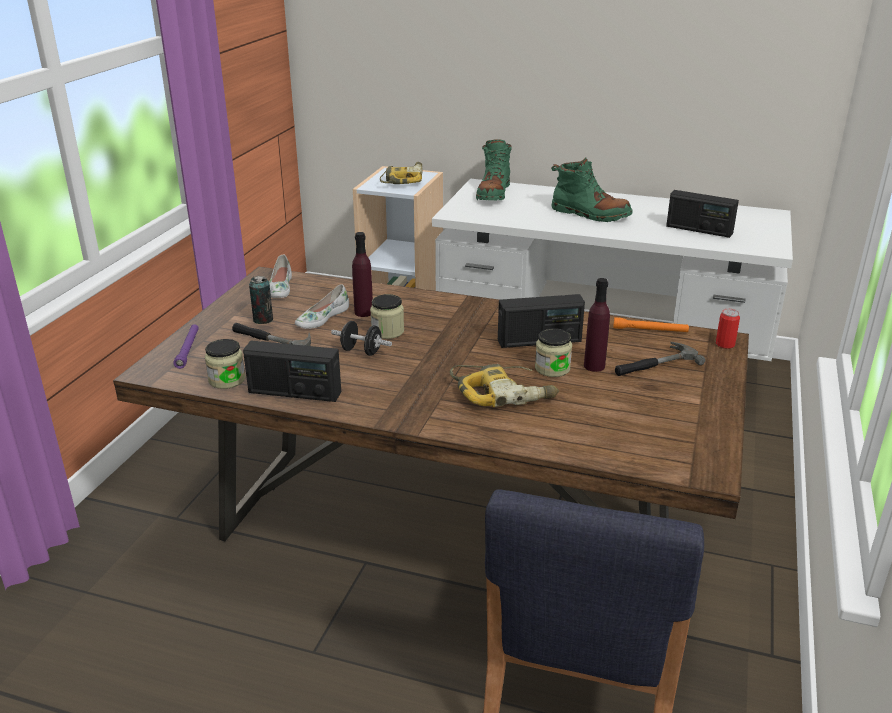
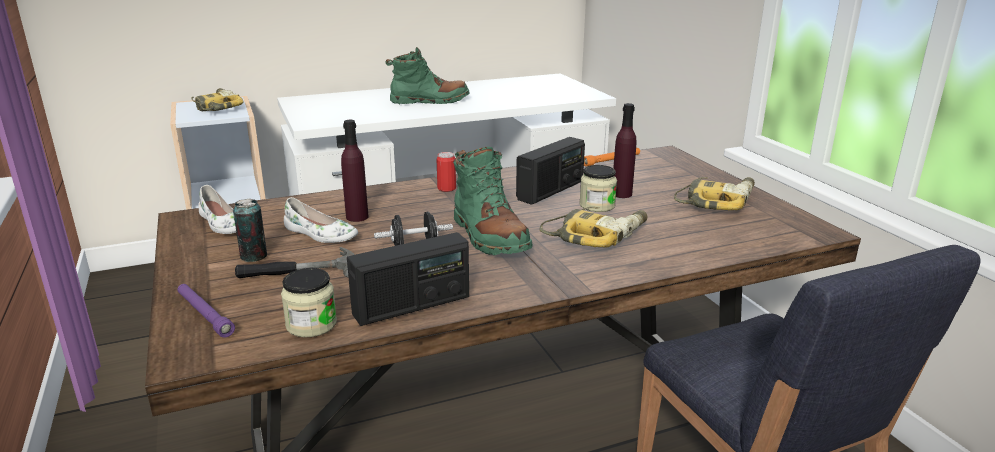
camera: 40 degrees left, 5 degrees down
(321, 318) = (320, 234): white shoe -> white shoe turned 60 degrees counterclockwise
(387, 331) = (410, 224): jar -> none
(493, 194) = (321, 103): green boot -> green boot (489, 236)
(654, 364) = (657, 180): hammer -> none
(669, 405) = (715, 201): none -> power drill
(699, 230) = (526, 94): radio -> none
(725, 344) = (672, 155): can -> can (446, 188)

